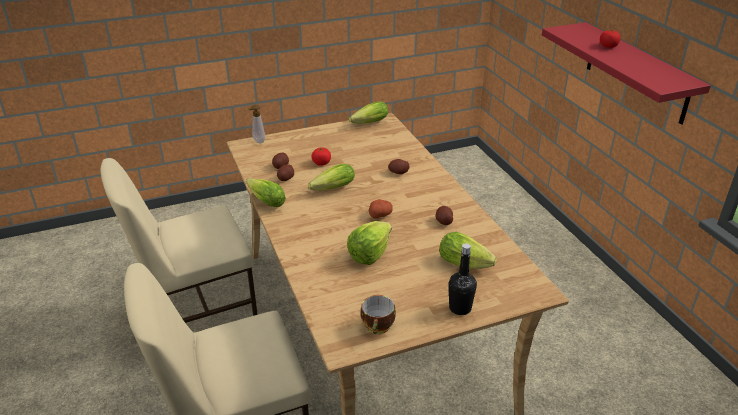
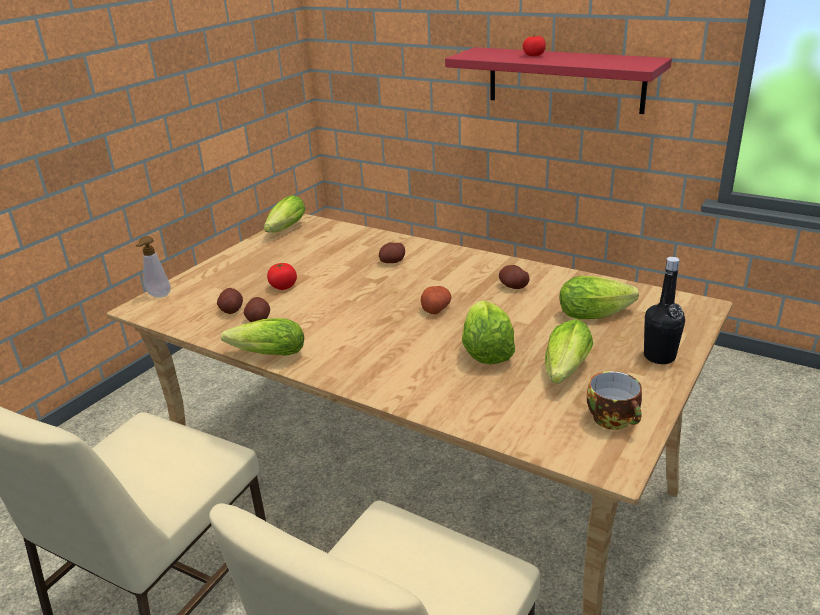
camera: 35 degrees left, 5 degrees down
(331, 189) = (337, 308): lettuce -> lettuce (564, 372)

